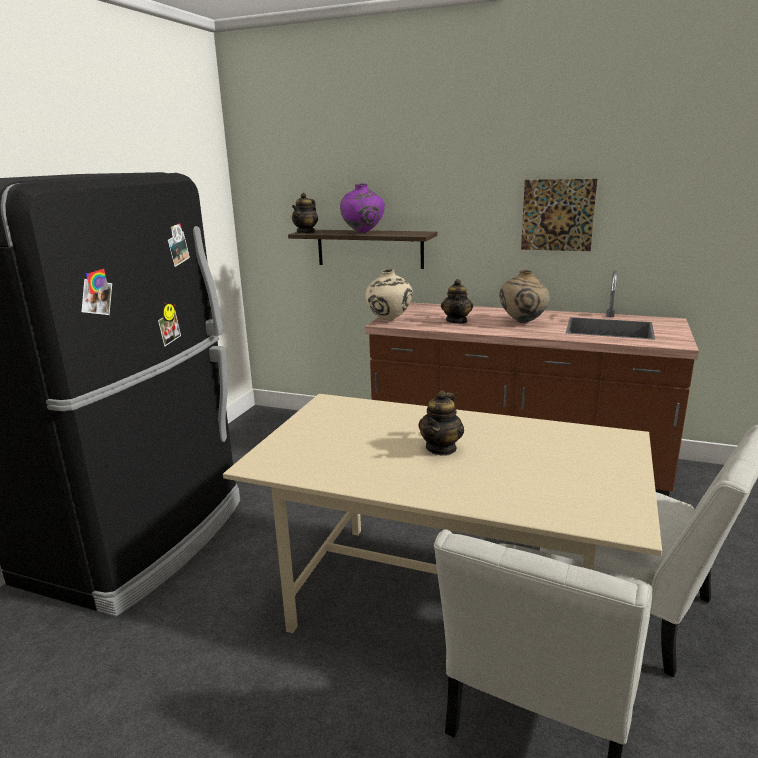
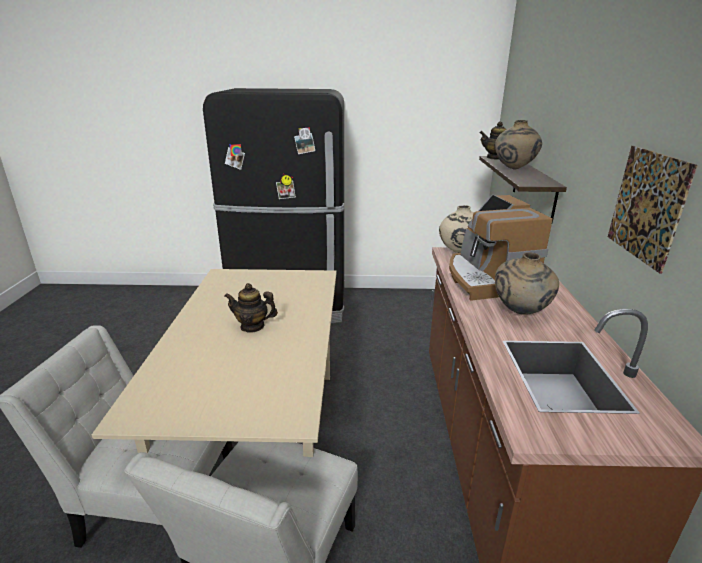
camera: 70 degrees right, 5 degrees up
(363, 233) = (514, 169): purple vase -> beige vase
(457, 321) = (487, 279): teapot -> coffee machine

